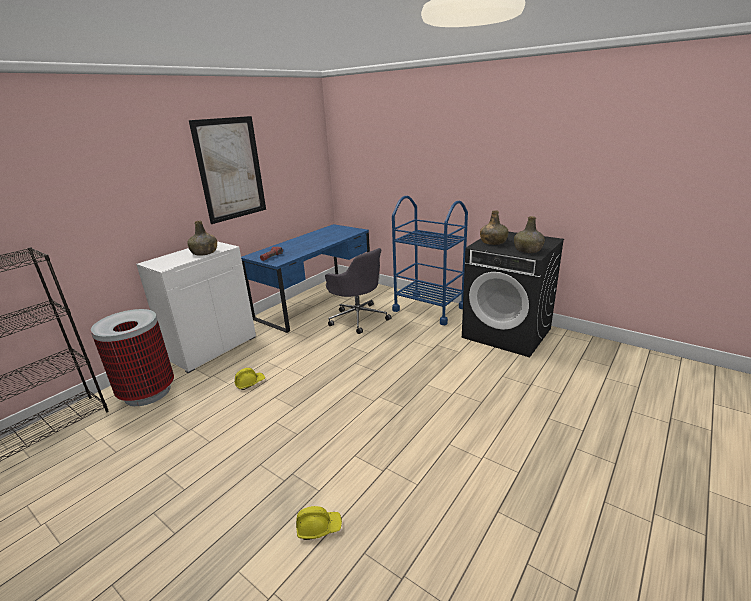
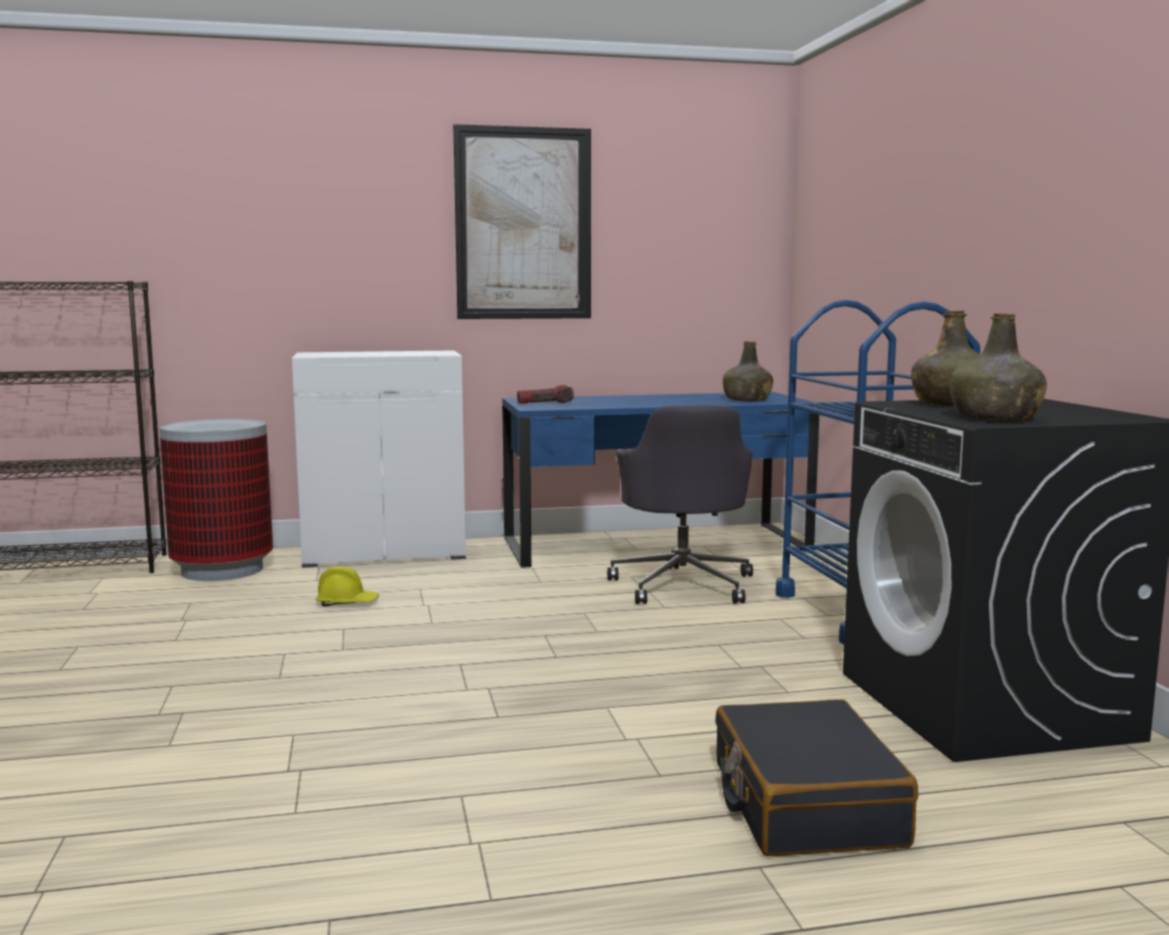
camera: 40 degrees right, 15 degrees down
(204, 252) = (399, 354): green bottle -> green bottle (747, 400)
(319, 527) = (84, 779): yellow hard hat -> none
(525, 391) = (805, 804): none -> black suitcase

